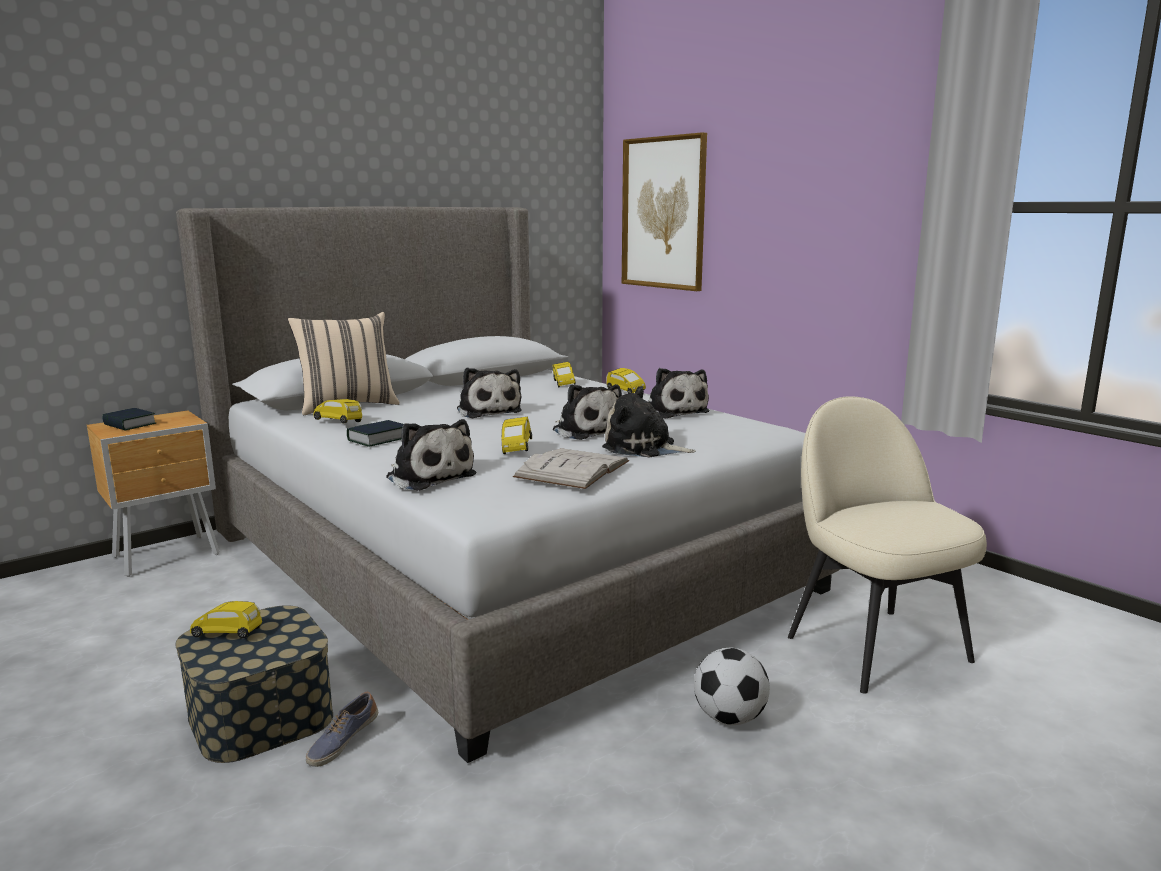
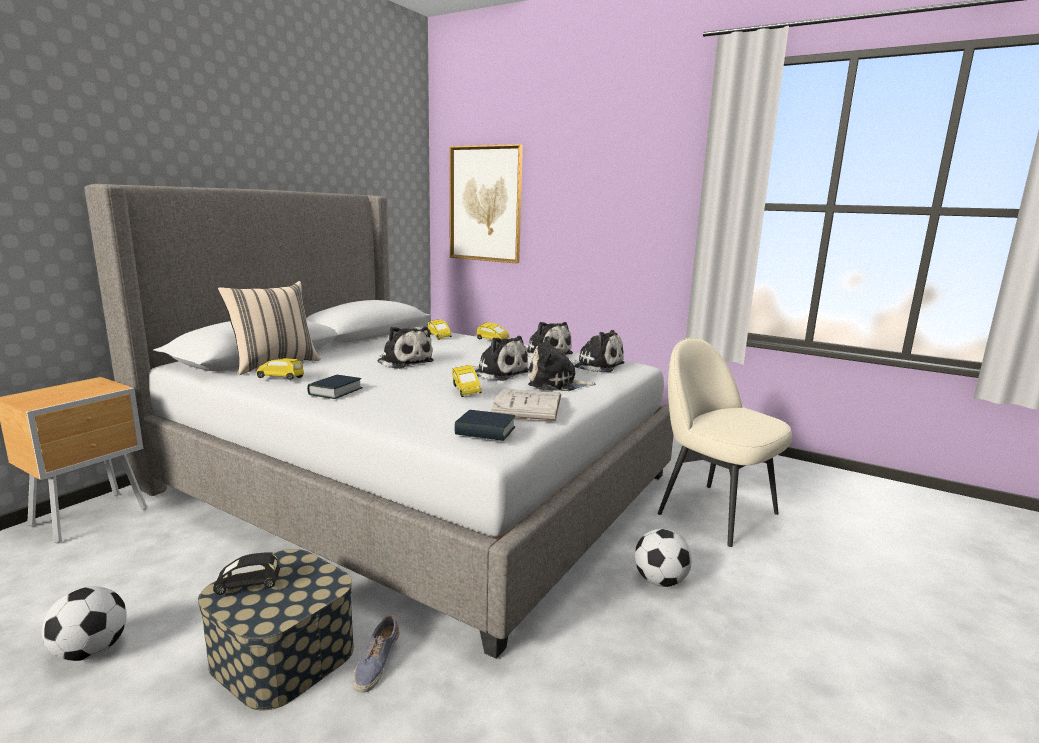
camera: 20 degrees left, 0 degrees up
(103, 678) = (90, 651): none -> football
(129, 424) = (47, 394): book -> book (485, 431)
(228, 633) = (248, 585): yellow toy car -> black toy car
(429, 476) = (415, 421): plush toy -> plush toy (596, 365)

